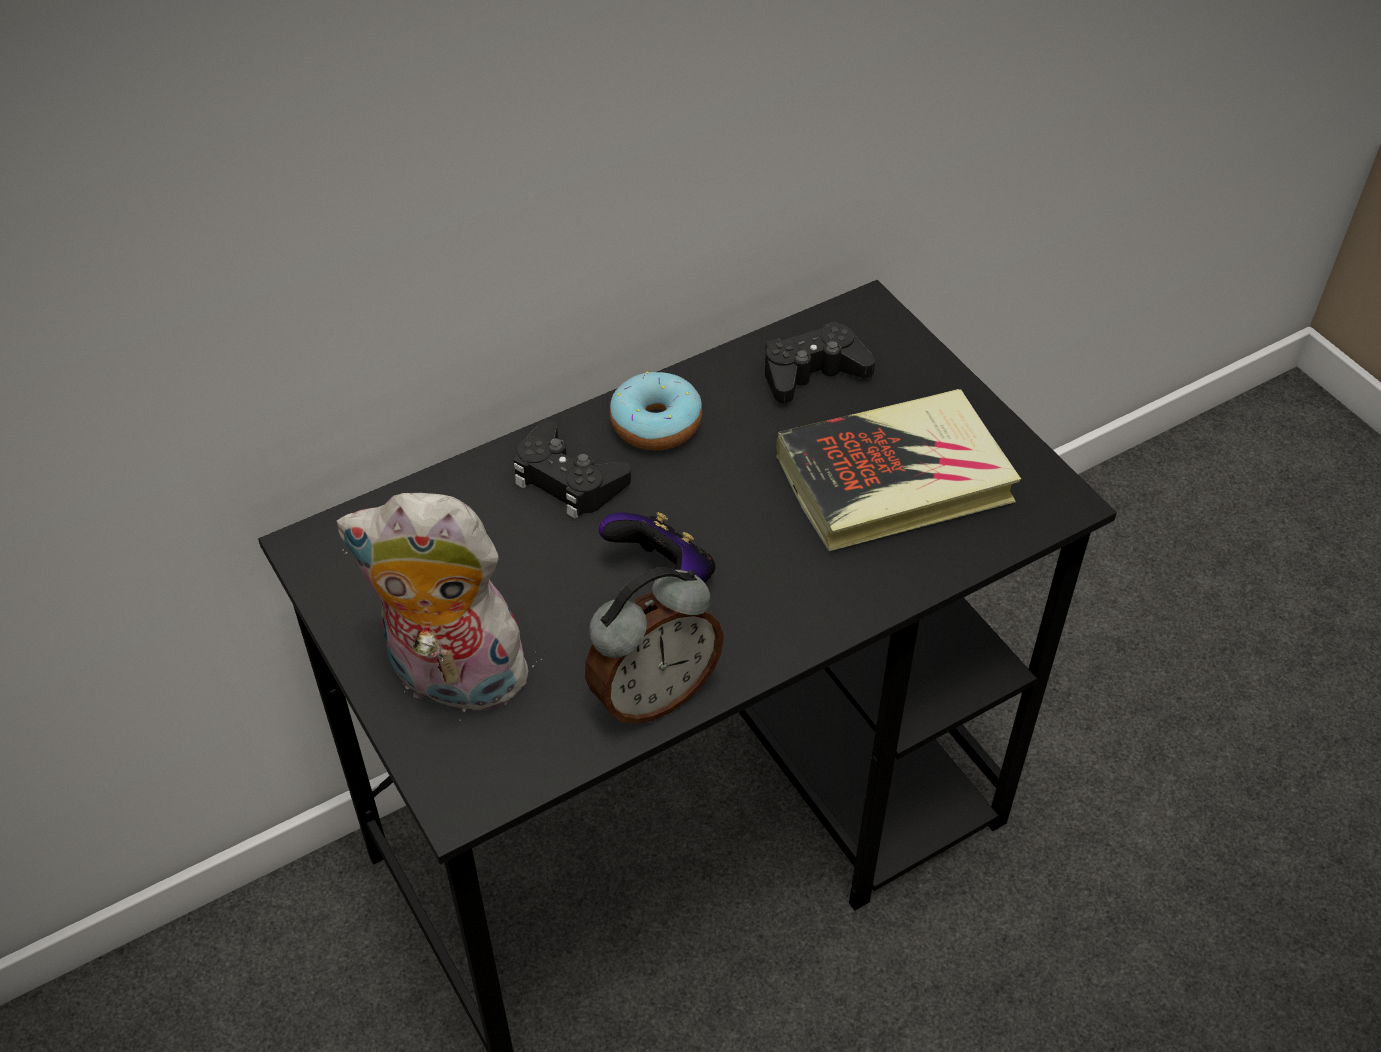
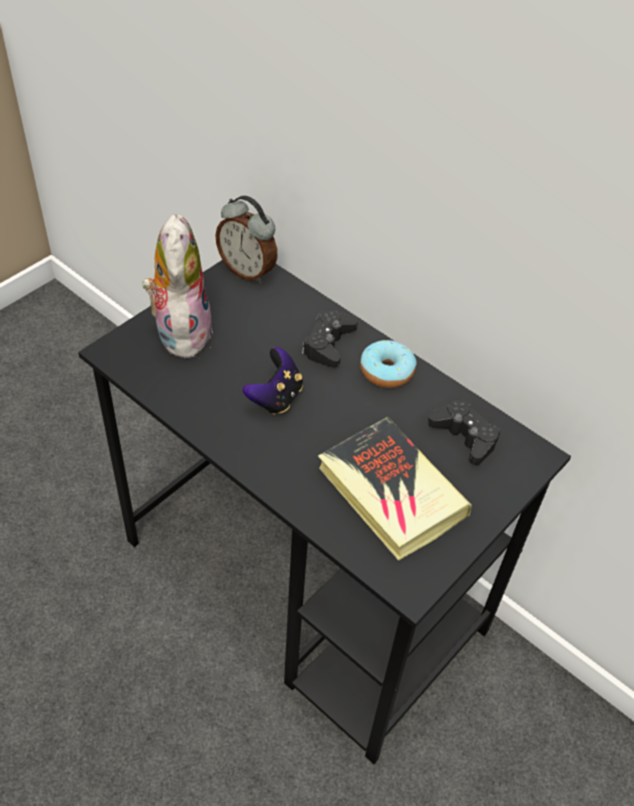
camera: 70 degrees right, 0 degrees up
(653, 694) = (192, 409): alarm clock -> alarm clock (248, 271)

